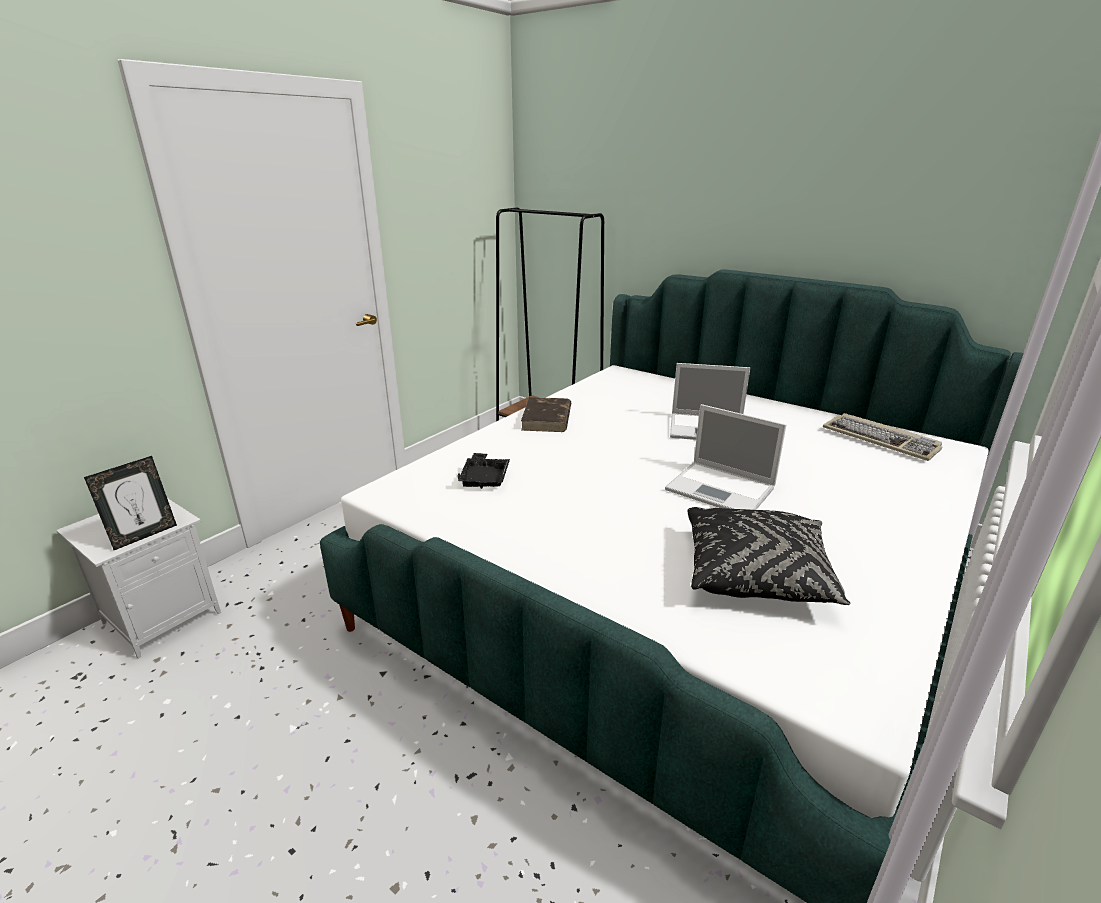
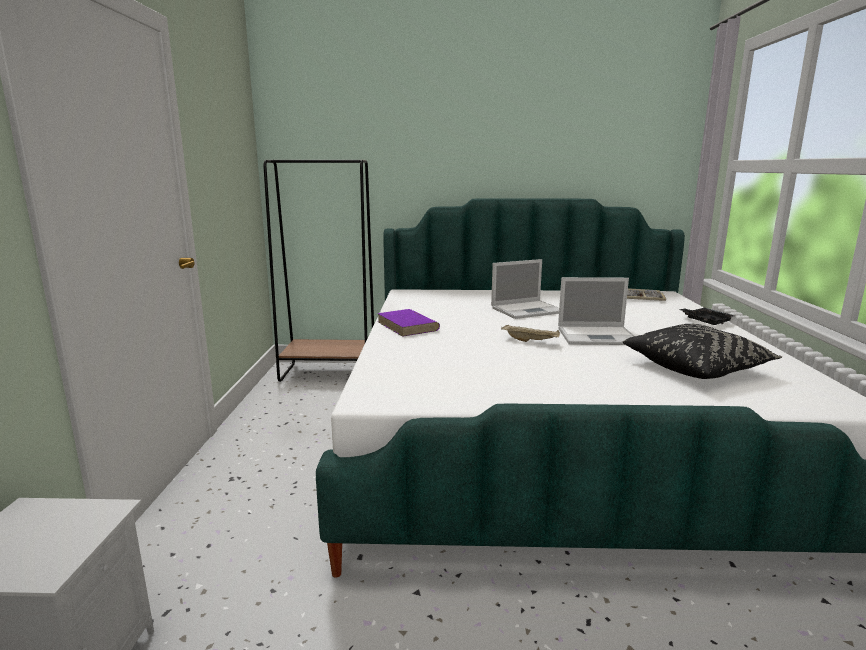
camera: 35 degrees left, 10 degrees down
(144, 535) = (84, 539): picture frame -> none
(485, 478) = (436, 369): black tray -> black tray (706, 321)
(547, 418) = (408, 326): brown book -> purple book
(632, 473) = (531, 341): none -> beige tray

